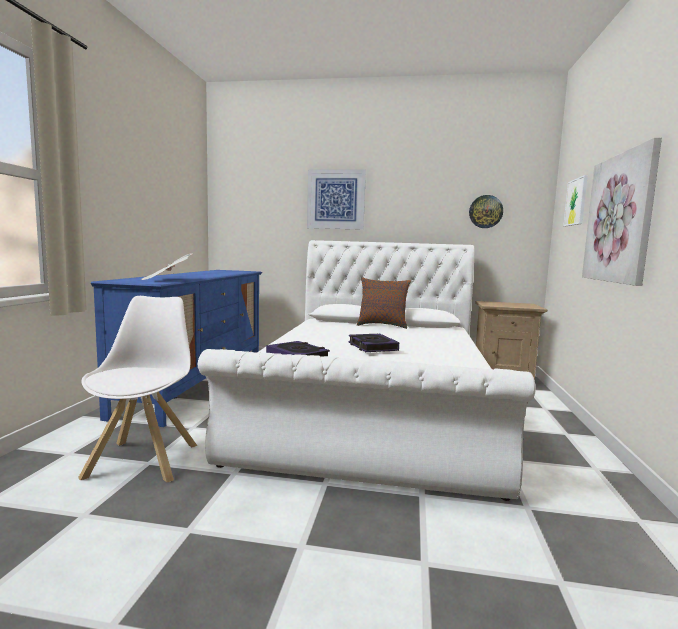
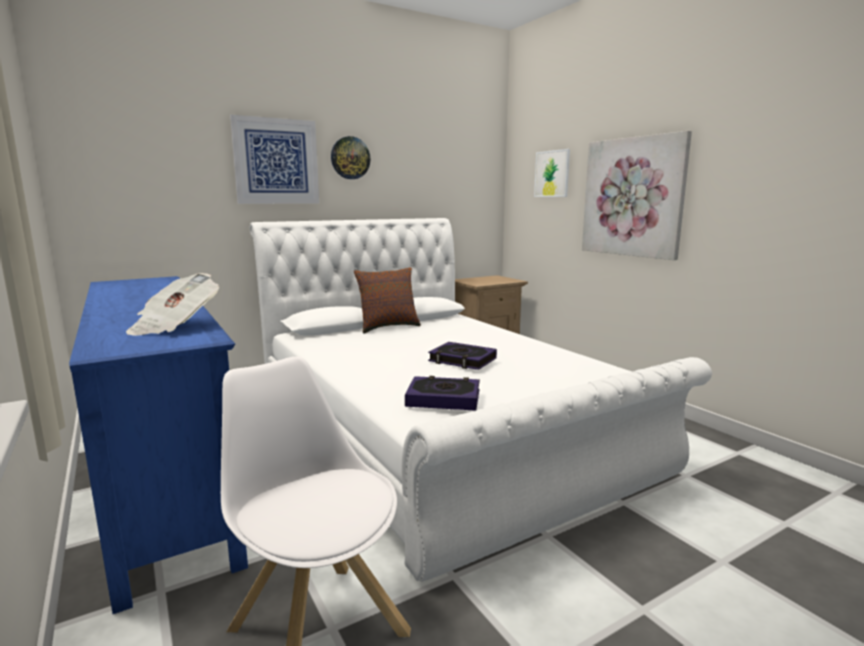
camera: 40 degrees left, 5 degrees up
(485, 211) = (449, 179): wall clock -> wall clock (350, 158)

